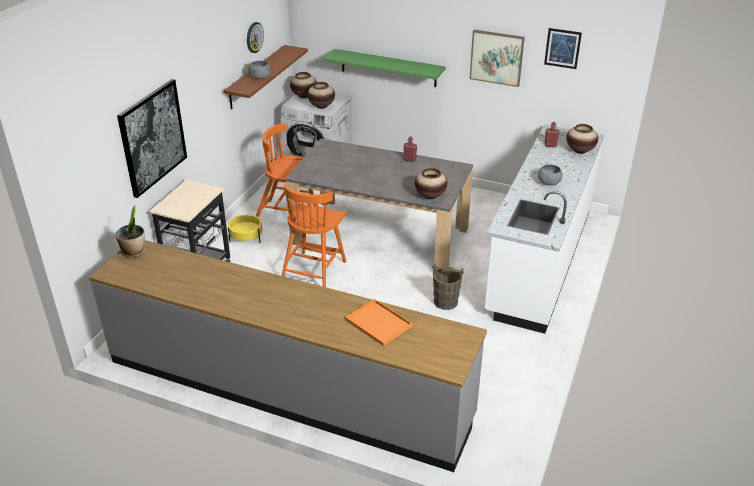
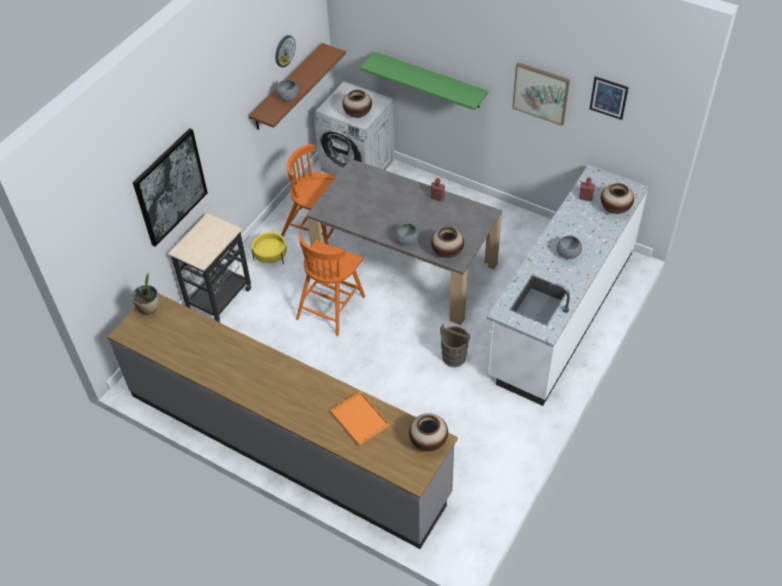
camera: 10 degrees right, 15 degrees up
(304, 96) = (342, 96): vase -> vase (428, 442)
(389, 190) = (407, 240): none -> grey bowl

